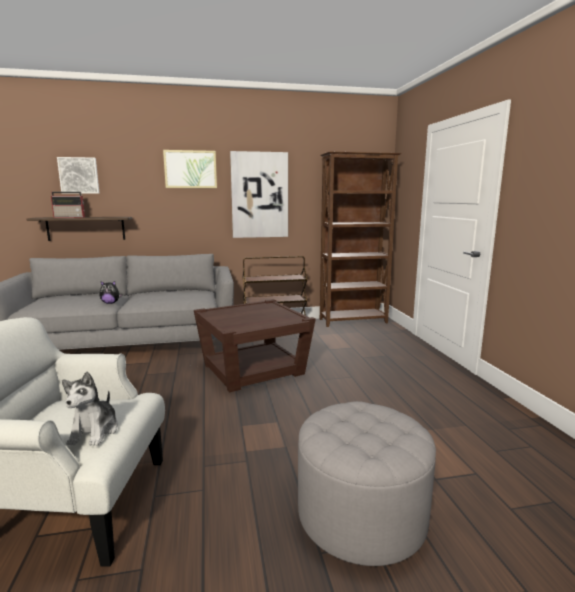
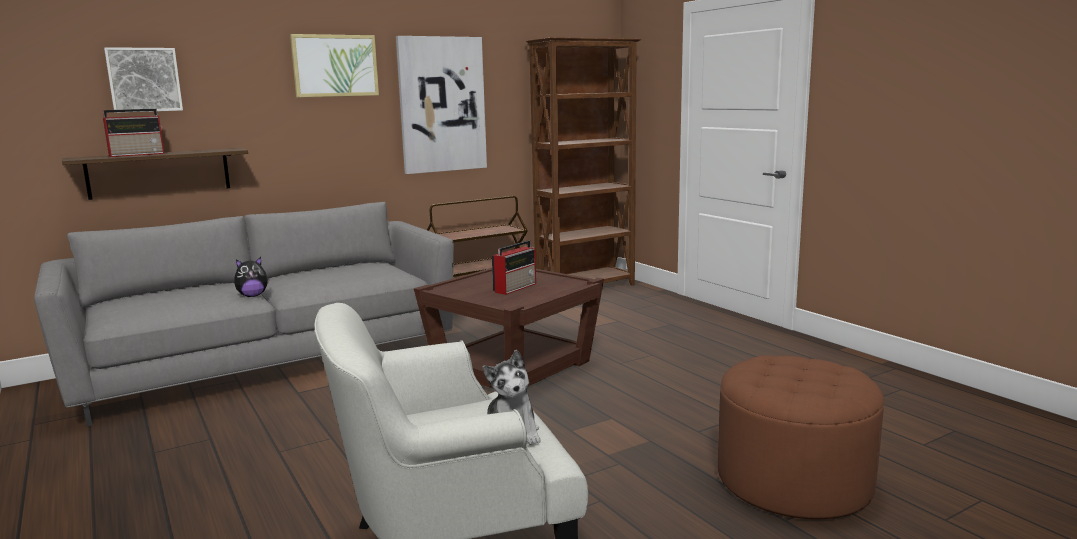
camera: 20 degrees left, 0 degrees up
(254, 317) = (516, 287): none -> radio
(361, 514) = (793, 480): grey ottoman -> brown ottoman

